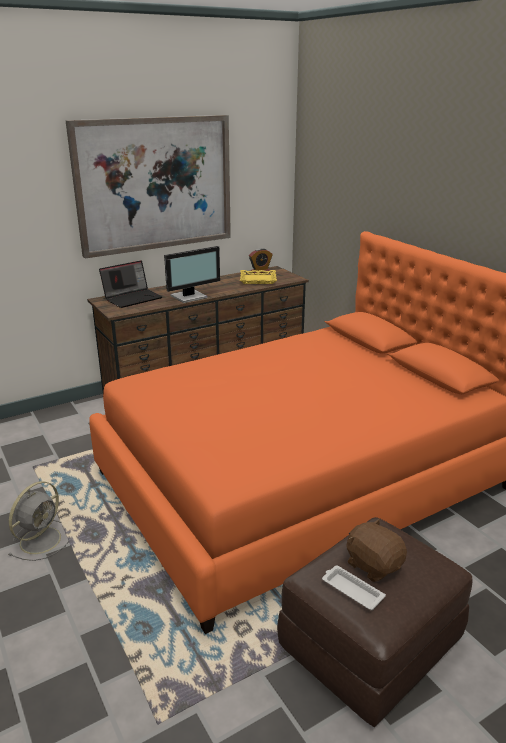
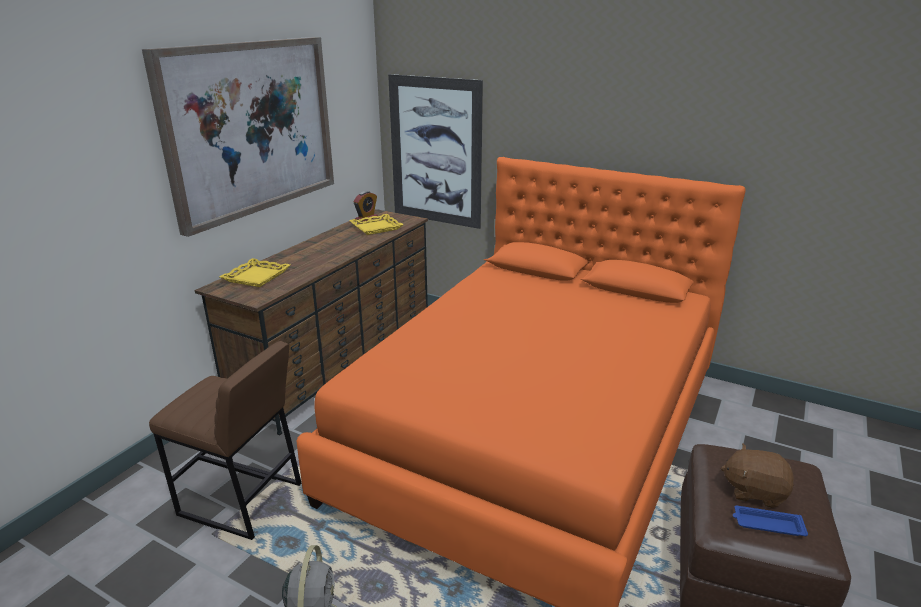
camera: 30 degrees left, 0 degrees up
(66, 453) = (243, 500): none -> brown stool
(133, 298) = (256, 276): laptop -> yellow tray
(190, 297) = (325, 261): monitor -> none
(327, 221) = (435, 152): none -> picture
(351, 590) = (767, 524): white tray -> blue tray

